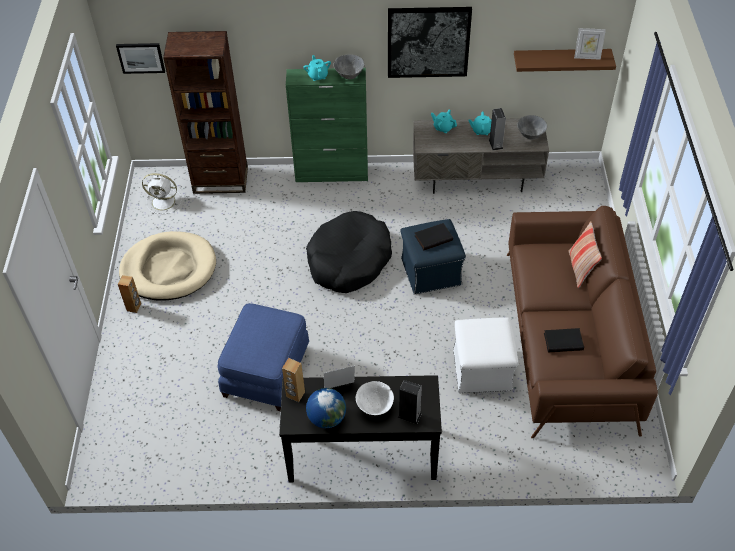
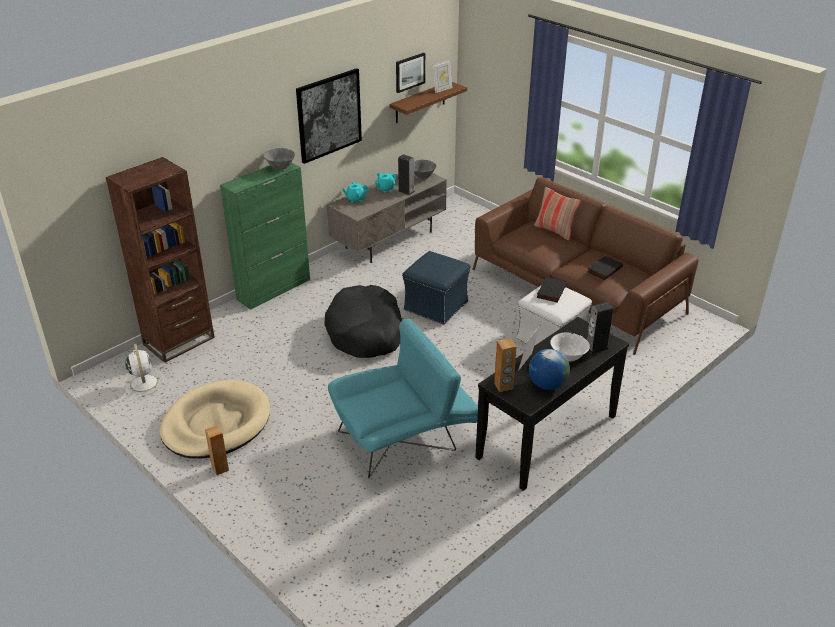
camera: 45 degrees left, 15 degrees down
(141, 57) = (76, 222): picture -> picture (409, 72)
(164, 202) = (143, 382): white fan -> white fan turned 75 degrees counterclockwise
(267, 372) = (404, 436): blue ottoman -> turquoise armchair
(318, 76) = (254, 177): turquoise teapot -> none
(433, 237) = (436, 264): black book -> black book (550, 291)

